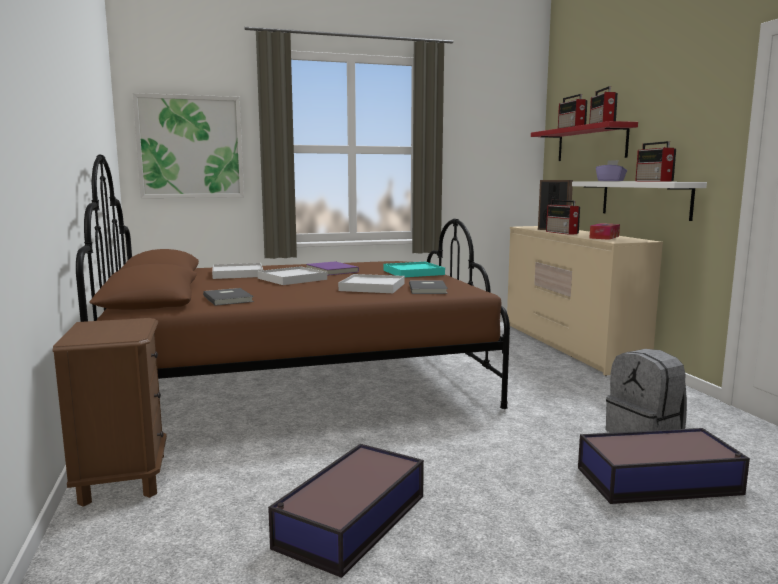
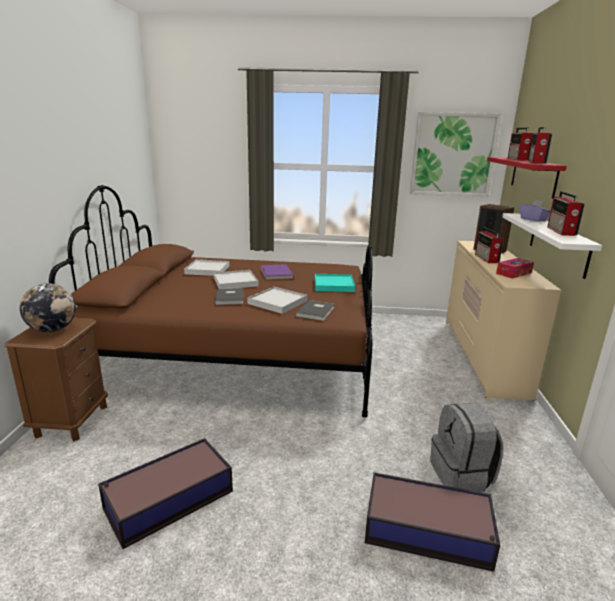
camera: 20 degrees right, 10 degrees up
(108, 330) = (52, 330): none -> globe
(190, 147) = (200, 163): picture -> picture (453, 155)
(229, 298) = (164, 302): grey book -> grey book (230, 298)

